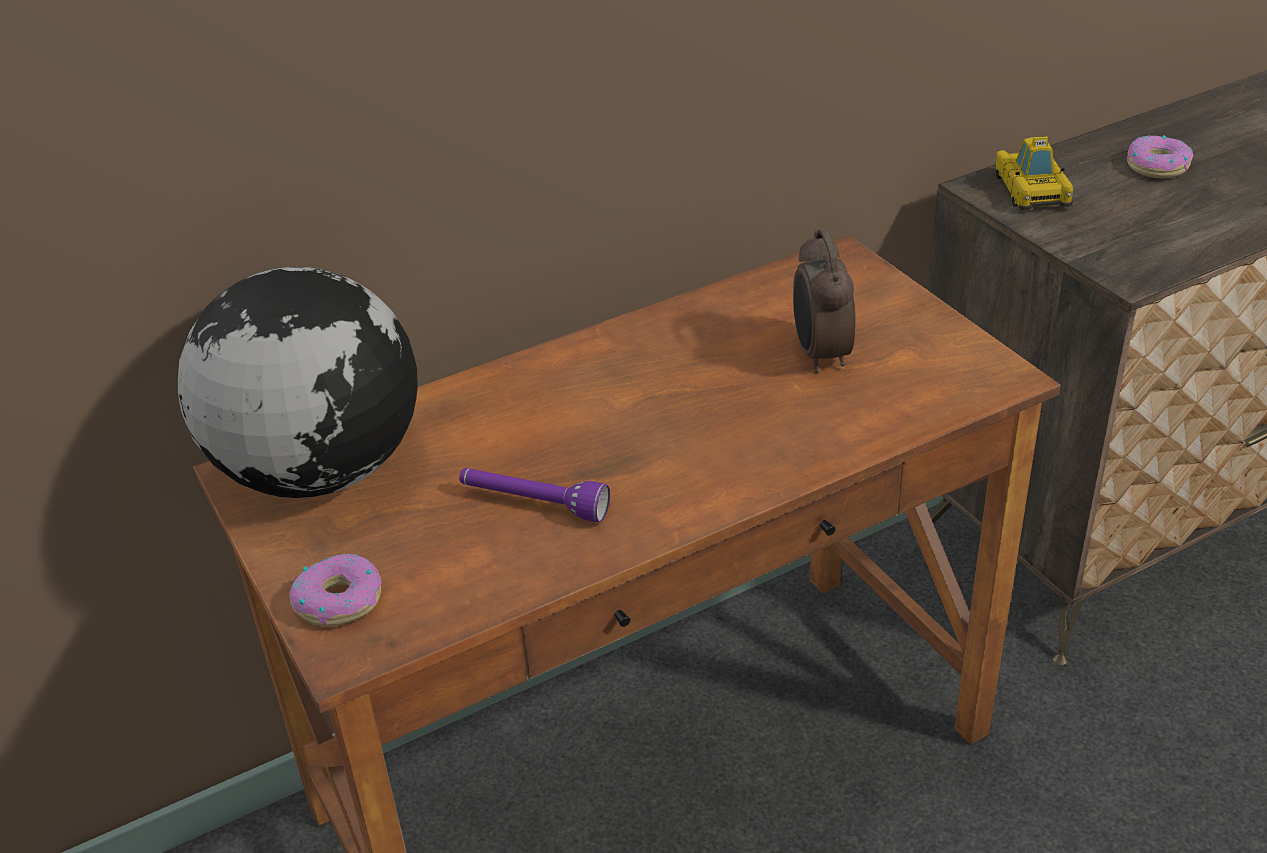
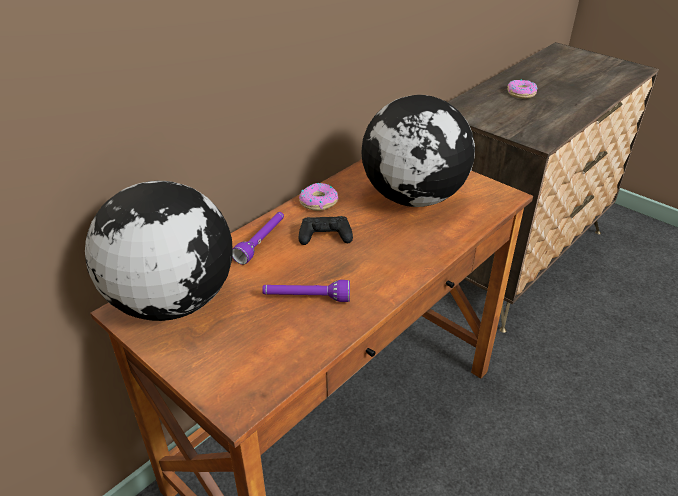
camera: 20 degrees left, 0 degrees up
(339, 600) = (219, 375): donut -> donut (318, 202)
(505, 395) = (261, 242): none -> purple flashlight
(619, 401) = (325, 236): none -> black game controller
(820, 355) = (414, 198): alarm clock -> globe
(1031, 189) = (473, 109): toy car -> none

